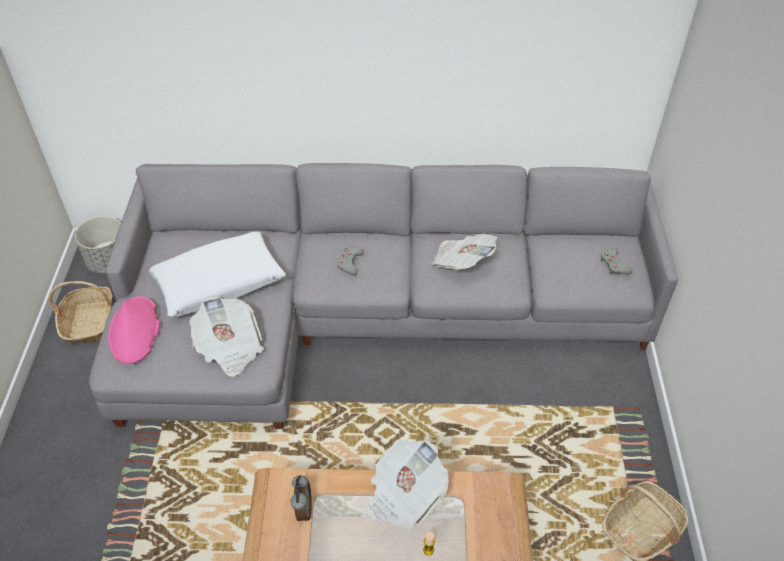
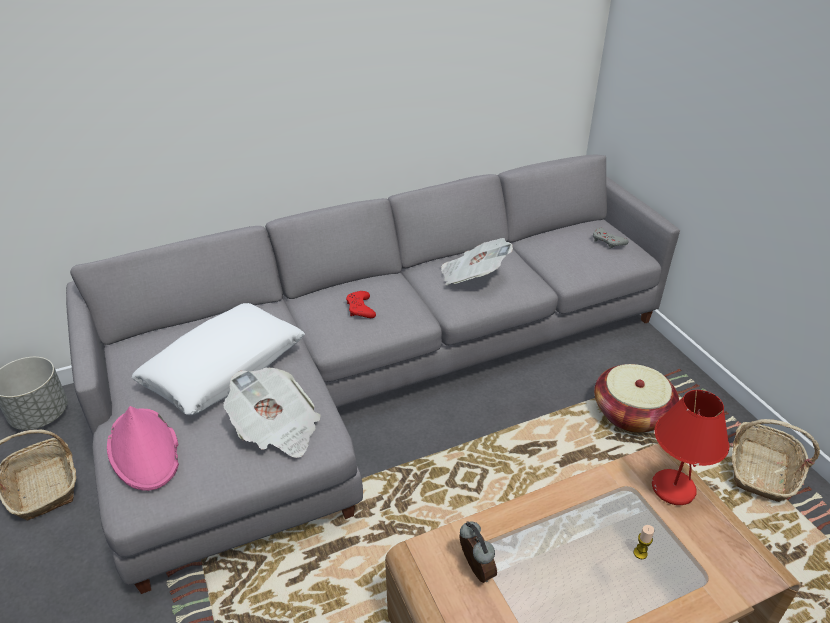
camera: 25 degrees left, 10 degrees down
(350, 262) = (360, 308): grey game controller -> red game controller
(404, 495) = (573, 508): newspaper -> none
(493, 512) = (672, 488): none -> red table lamp
(561, 431) = (631, 413): none -> basket

